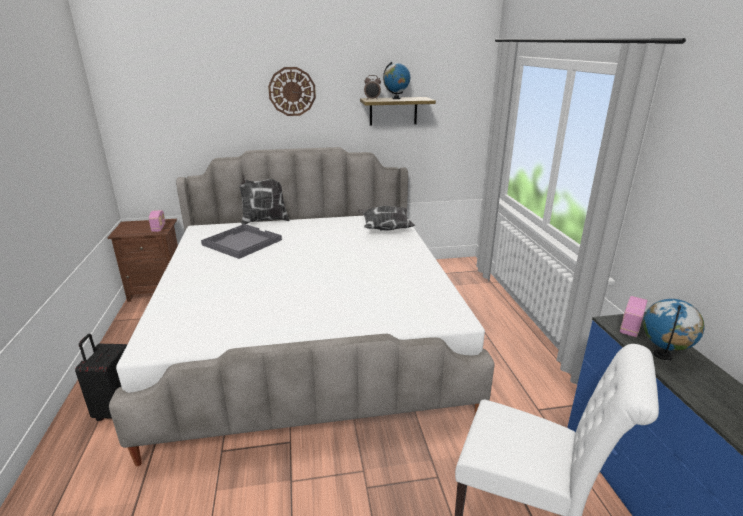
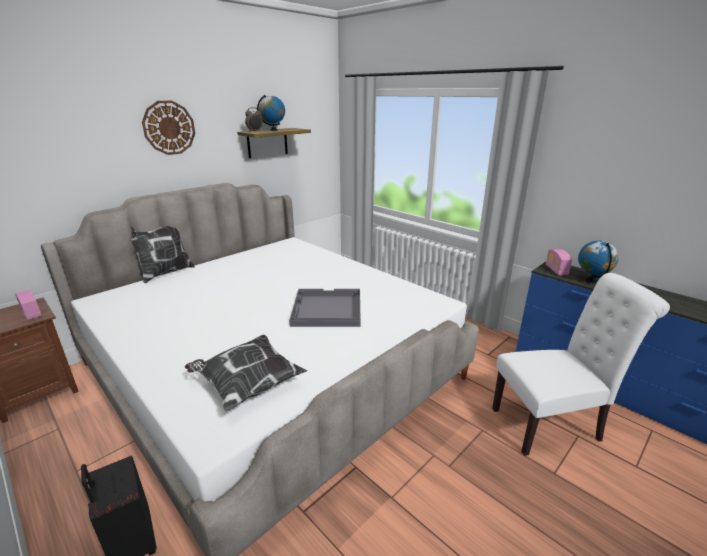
camera: 35 degrees left, 0 degrees up
(241, 242) = (169, 300): grey tray -> grey tray (326, 309)
(385, 229) = (296, 252): pillow -> pillow (247, 385)

